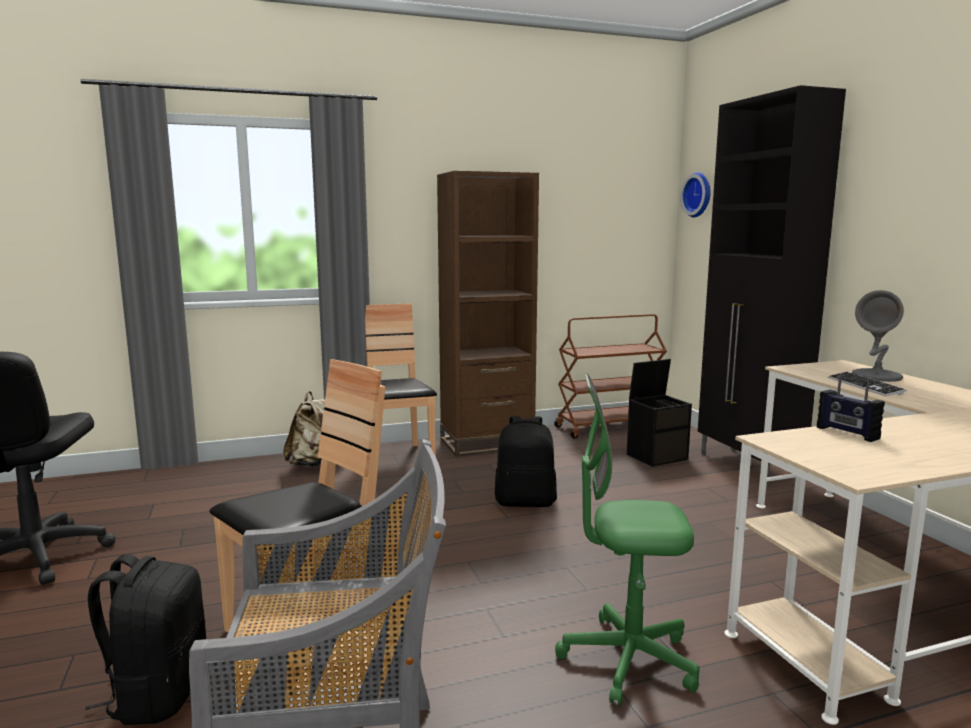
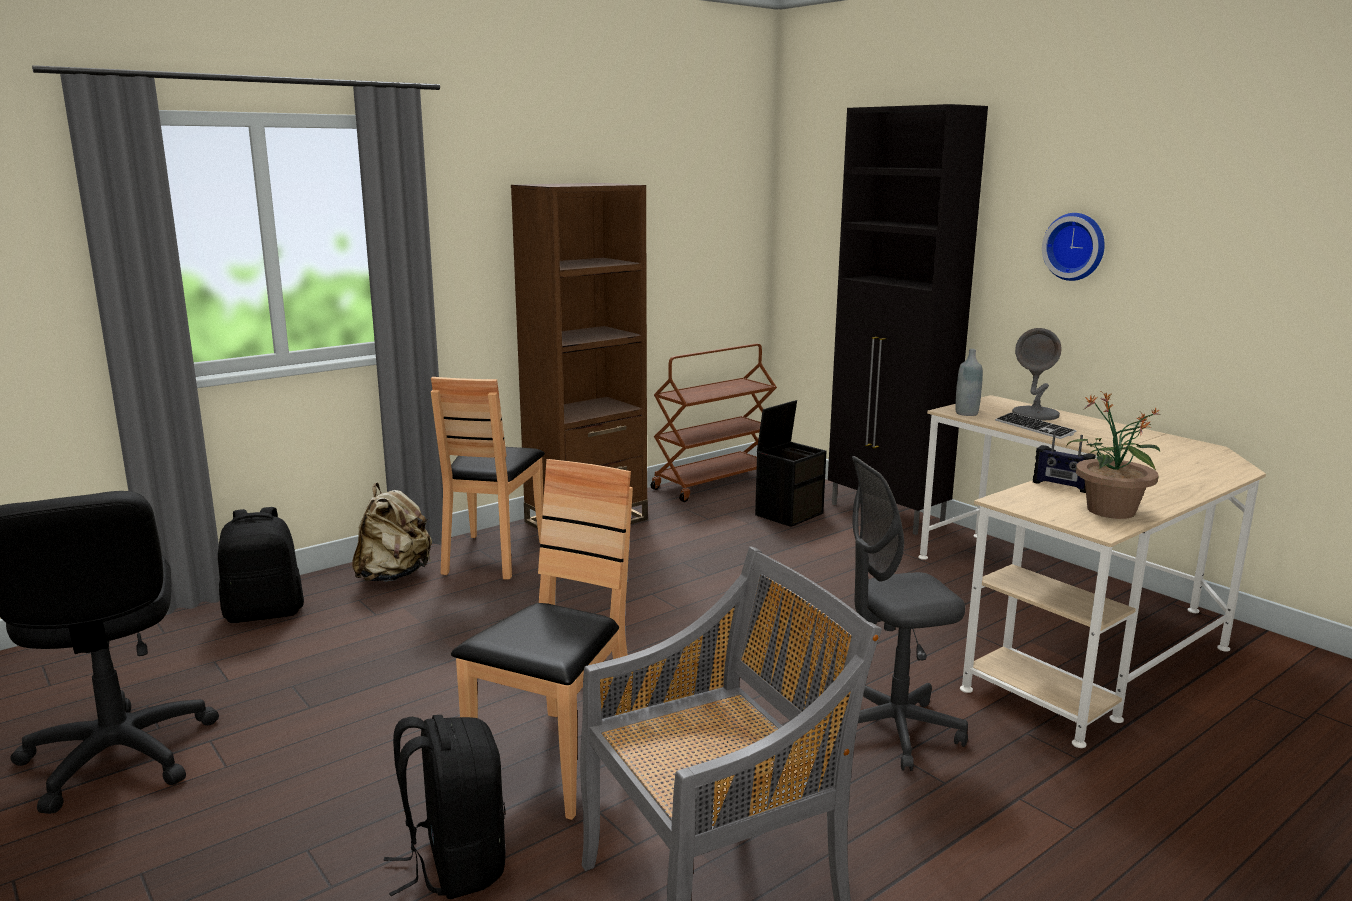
camera: 20 degrees left, 5 degrees up
(397, 459) = (493, 556): brown chair -> brown chair turned 135 degrees counterclockwise
(525, 501) = (685, 587): black backpack -> black backpack (265, 613)
(628, 660) = (893, 731): green office chair -> grey office chair
(699, 195) = (803, 199): wall clock -> wall clock (1076, 246)
(803, 371) = (966, 413): none -> grey bottle
(885, 460) = (1110, 511): none -> potted plant

